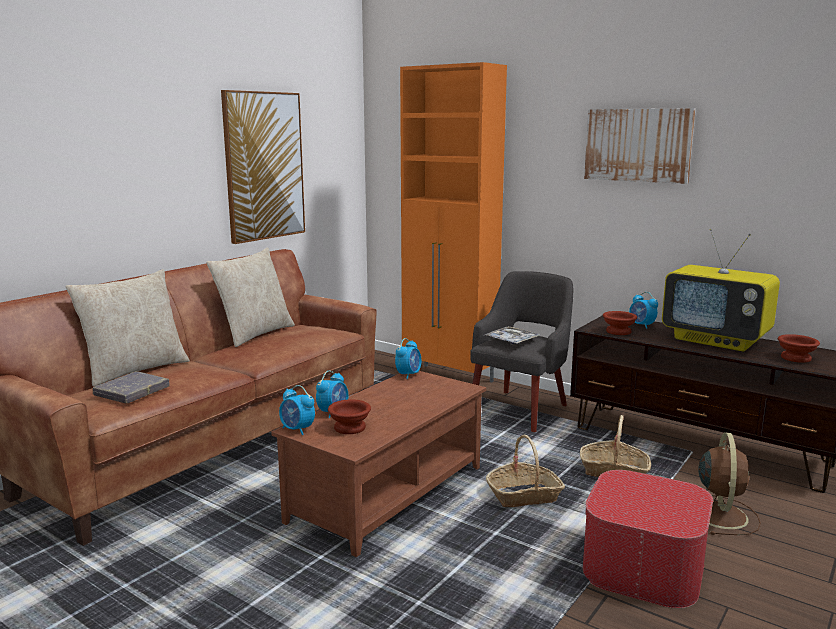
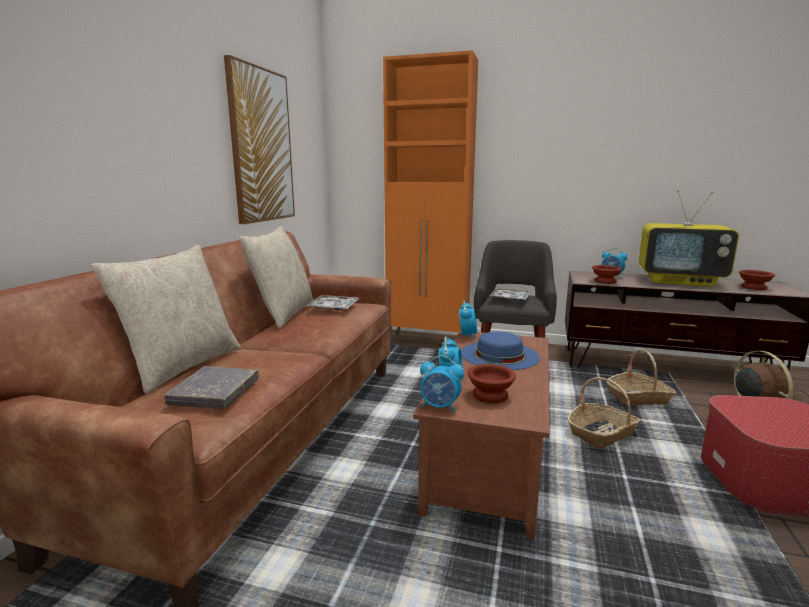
camera: 20 degrees left, 0 degrees up
(301, 332) = (333, 308): none -> tray
(410, 396) = (499, 355): none -> blue hat
(638, 145) = (598, 128): picture -> none

